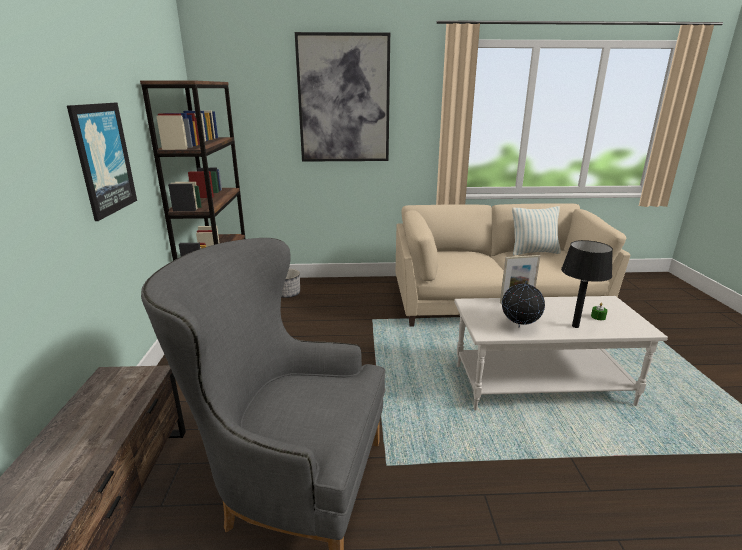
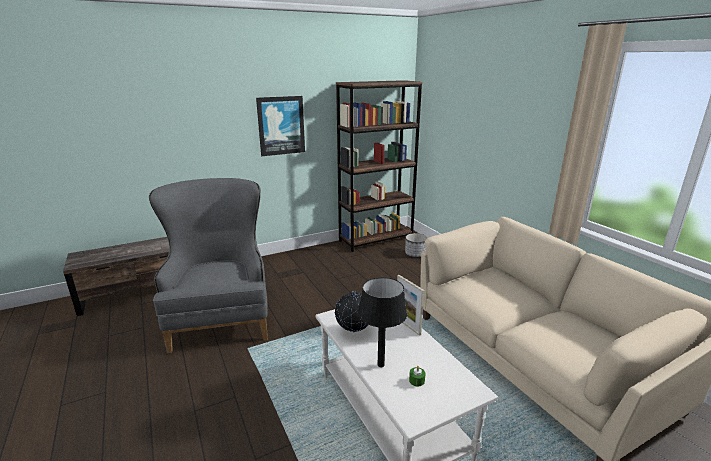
camera: 65 degrees right, 0 degrees up
(344, 99) = (497, 102): picture -> none
(533, 252) = (592, 330): pillow -> none

